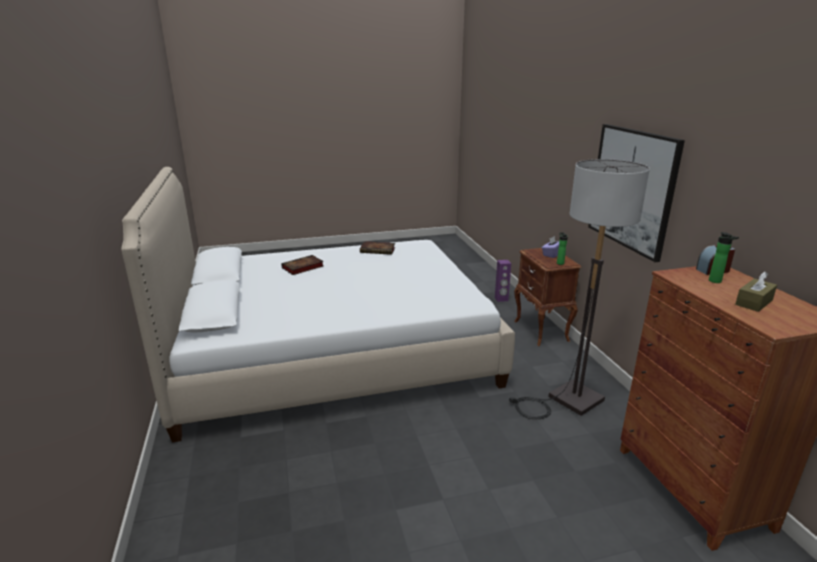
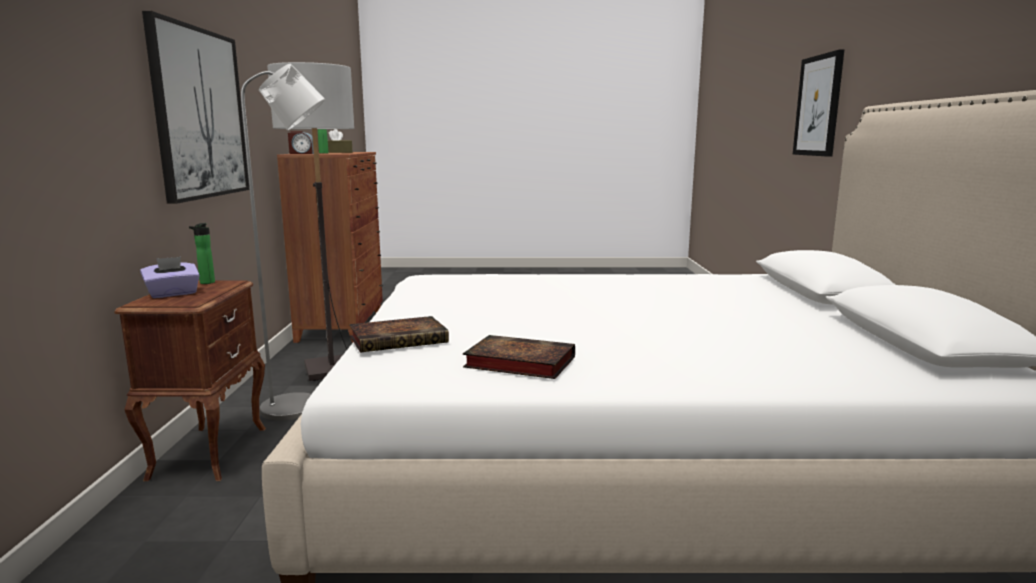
camera: 165 degrees left, 10 degrees down
(54, 264) = (818, 106): none -> picture
(302, 267) = (722, 338): book -> book (401, 340)
(501, 299) = (126, 558): purple speaker -> none
(542, 363) = (302, 407): none -> grey floor lamp

